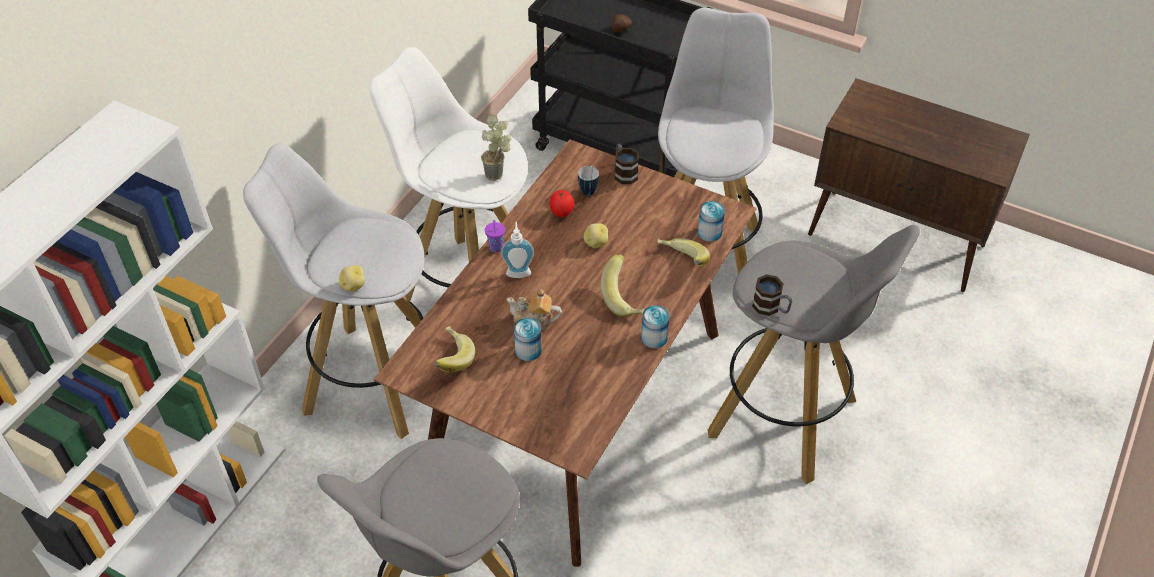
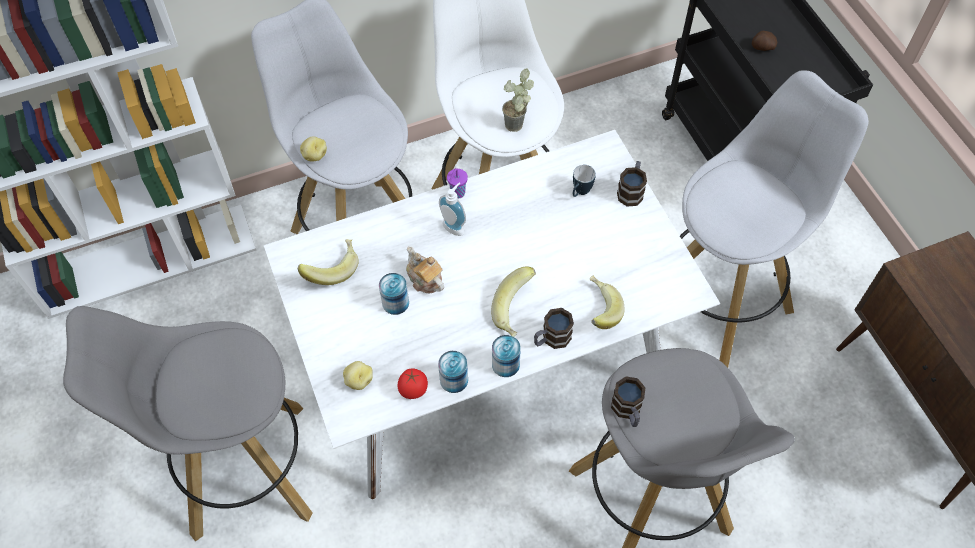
camera: 40 degrees right, 10 degrees up
(561, 213) = (540, 195): tomato -> tomato (413, 390)
(578, 409) = (488, 369): brown dining table -> white dining table
(595, 243) = (542, 242): potato -> potato (358, 380)
(668, 301) = (551, 339): none -> mug
(709, 232) = (651, 299): can -> can (454, 380)

